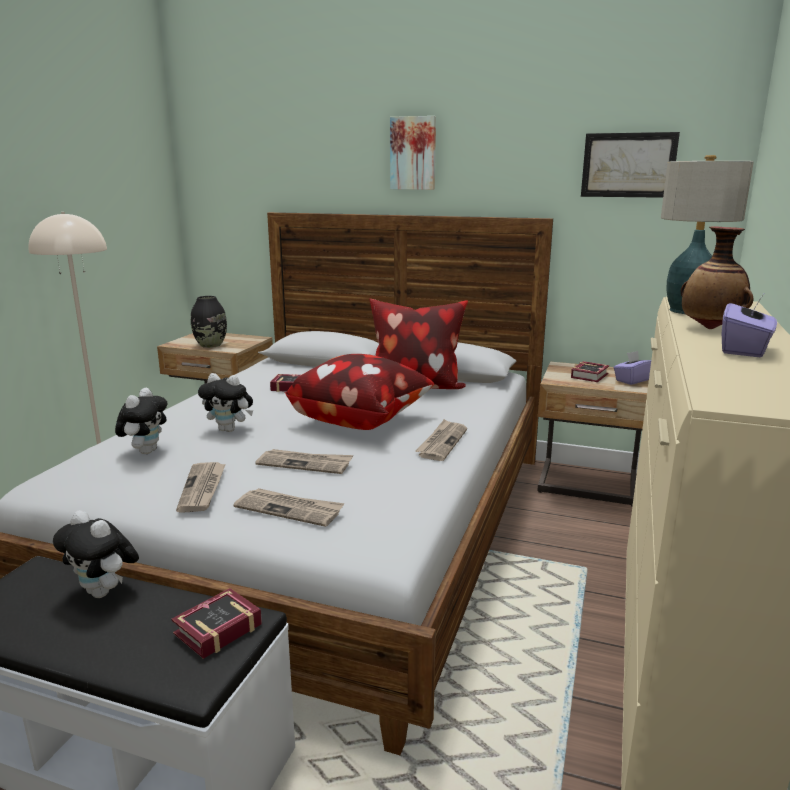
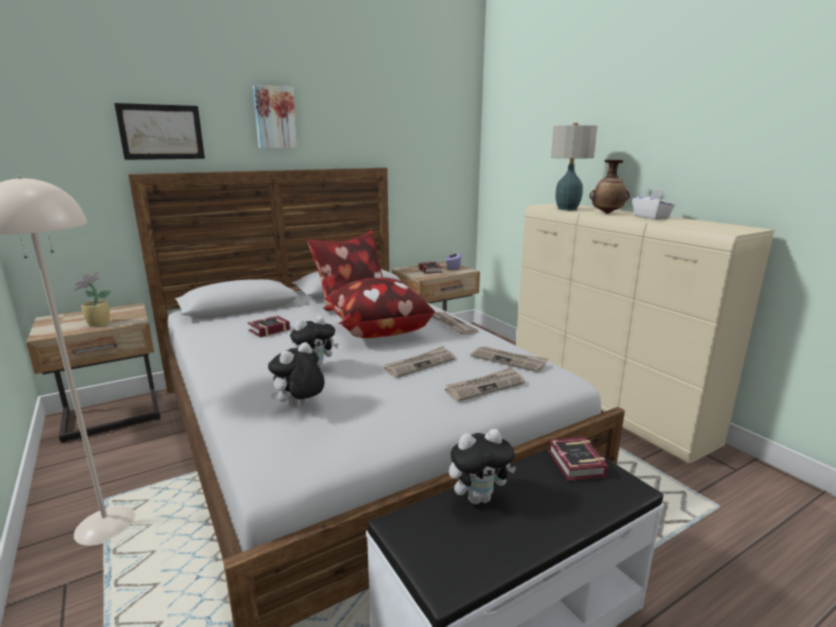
camera: 50 degrees left, 0 degrees up
(146, 451) = (299, 407): plush toy -> plush toy turned 105 degrees counterclockwise
(203, 489) = (409, 404): newspaper -> newspaper (509, 360)
(210, 345) = (97, 324): black vase -> potted plant
(628, 165) = (422, 130): picture -> picture (161, 132)
(744, 350) = (651, 217): purple tissue box -> white tissue box

